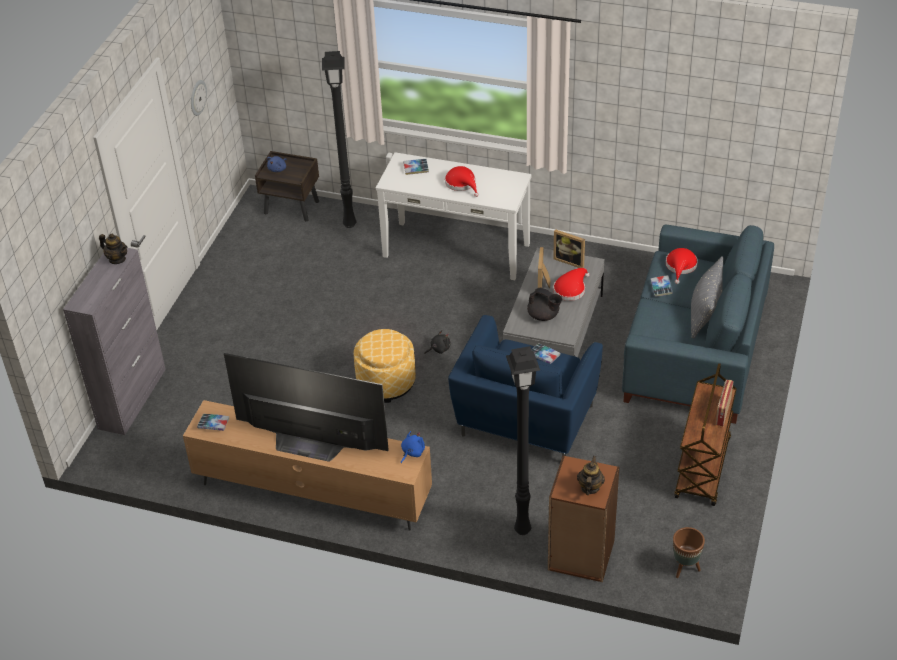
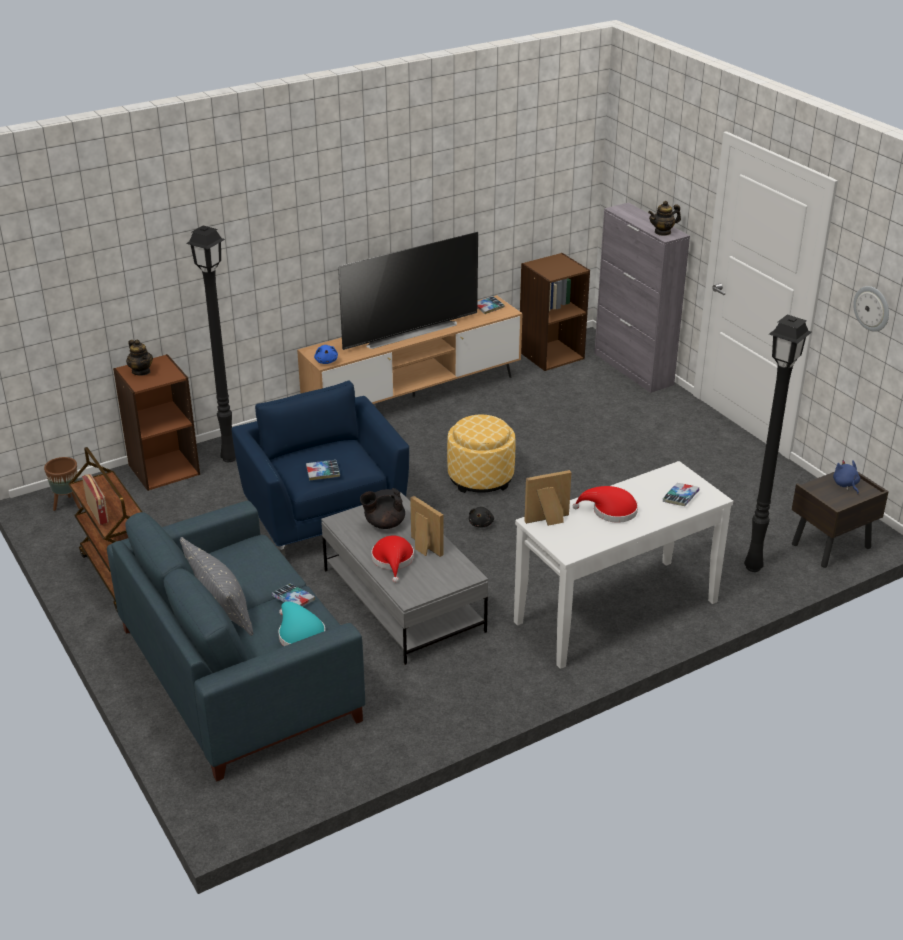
camera: 130 degrees right, 10 degrees down
(152, 459) = (551, 355): none -> brown bookcase
(570, 260) = (434, 586): picture frame -> picture frame (548, 521)
(681, 267) = (299, 634): red hat -> turquoise hat

